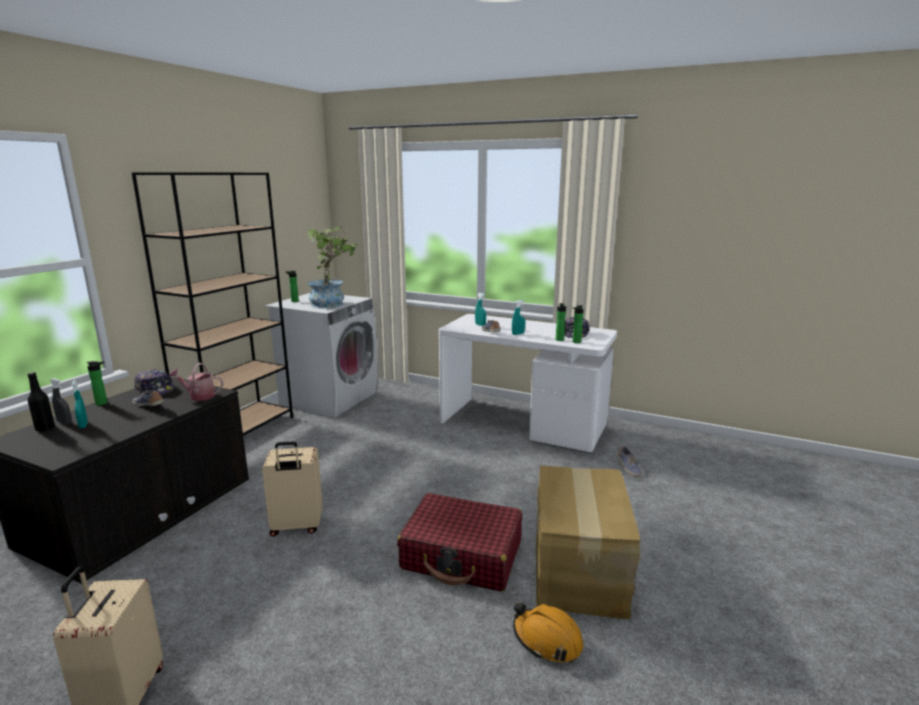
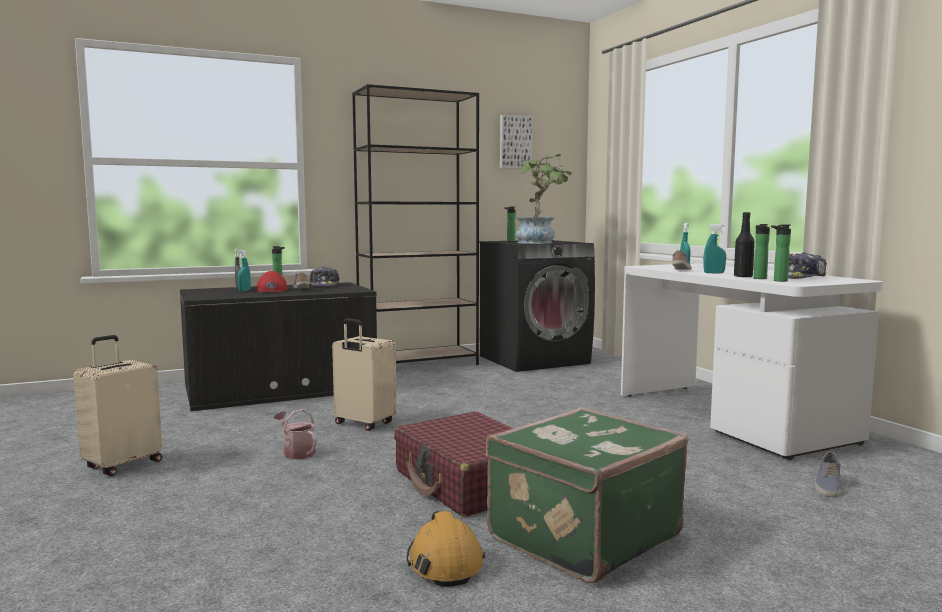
camera: 40 degrees right, 10 degrees down
(45, 428) = (223, 289): black bottle -> black bottle (743, 277)
(118, 416) = (272, 290): none -> red cap
(199, 396) = (343, 290): watering can -> watering can (297, 452)
(279, 208) = (514, 142): none -> picture
(328, 398) = (534, 359): white washing machine -> black washing machine
(580, 570) = (581, 535): cardboard box -> green suitcase

